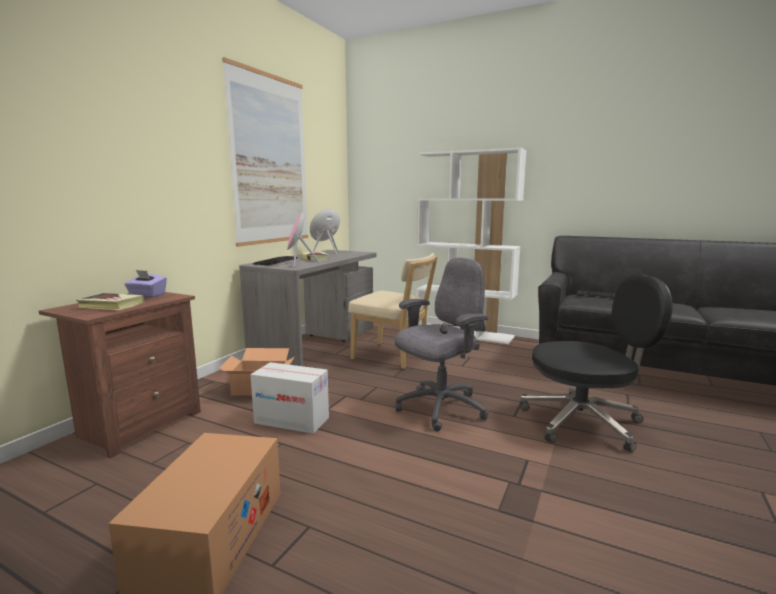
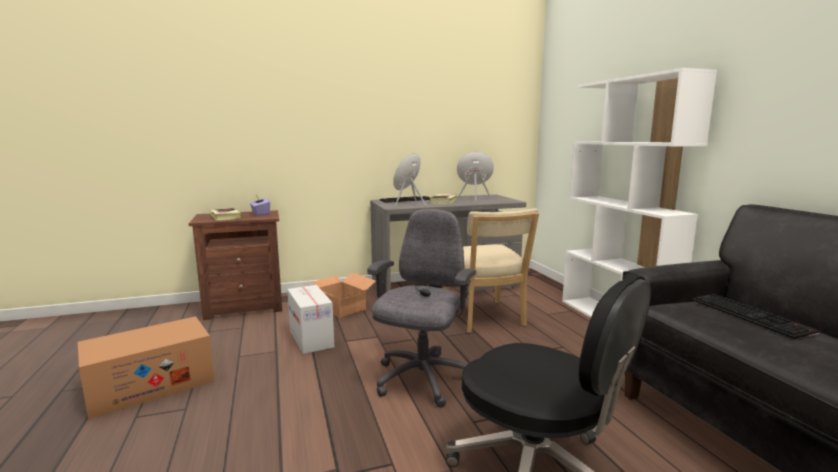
camera: 45 degrees right, 0 degrees up
(270, 160) = (418, 104): picture -> none
(439, 409) = (422, 380): grey office chair -> grey office chair turned 75 degrees counterclockwise

